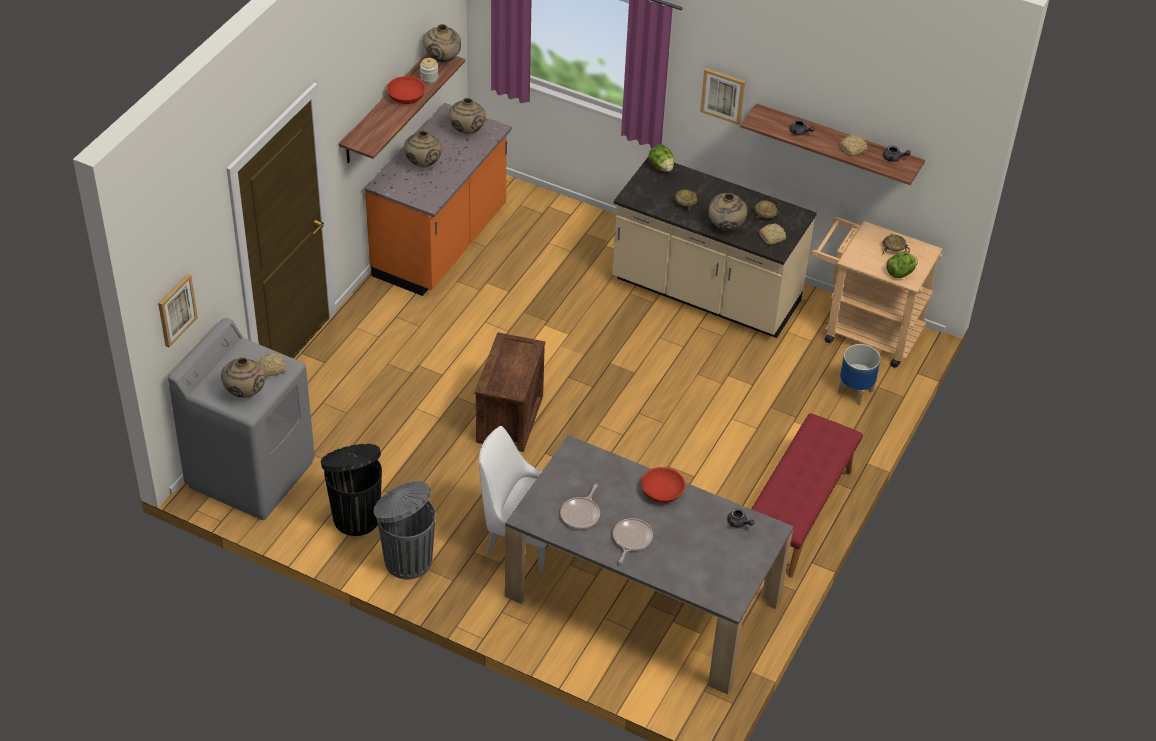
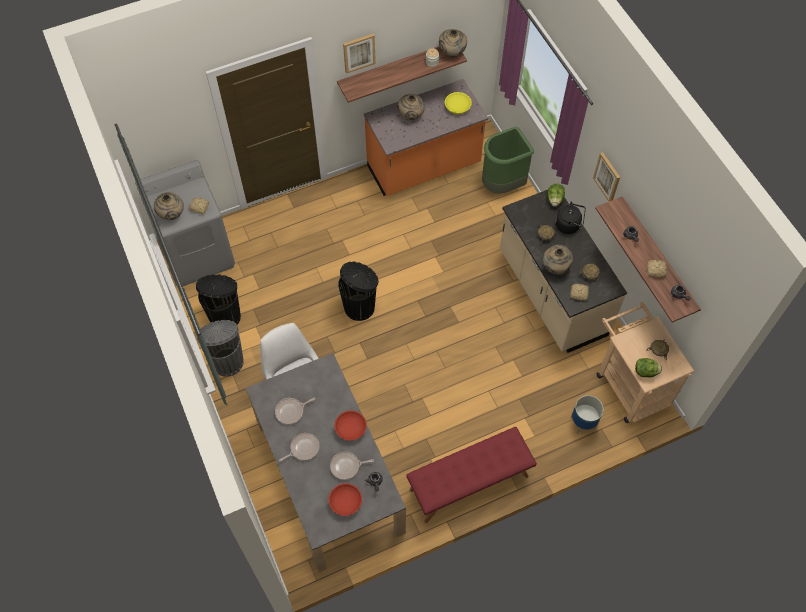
camera: 40 degrees right, 15 degrees up
(176, 309) = (148, 144): picture -> picture (359, 52)
(406, 96) = (406, 68): red bowl -> red bowl (345, 502)
(467, 132) = (457, 107): beige vase -> yellow bowl
(509, 418) = (360, 306): crate -> black trash can
(549, 217) = (502, 185): none -> green trash can
(695, 527) = (347, 466): none -> frying pan
(699, 183) = (569, 225): none -> black kettle

